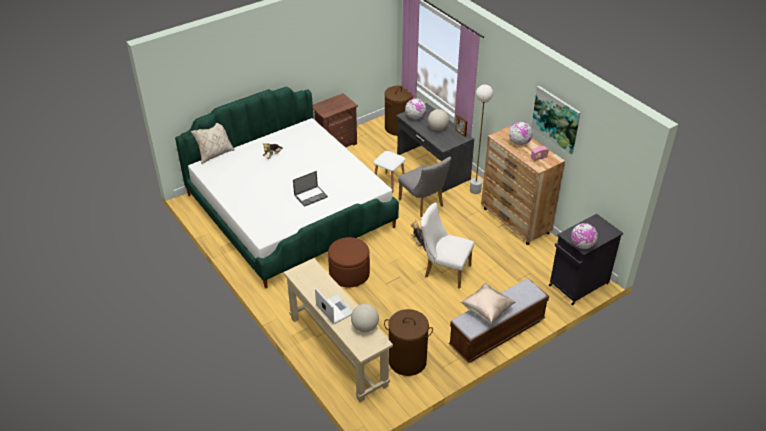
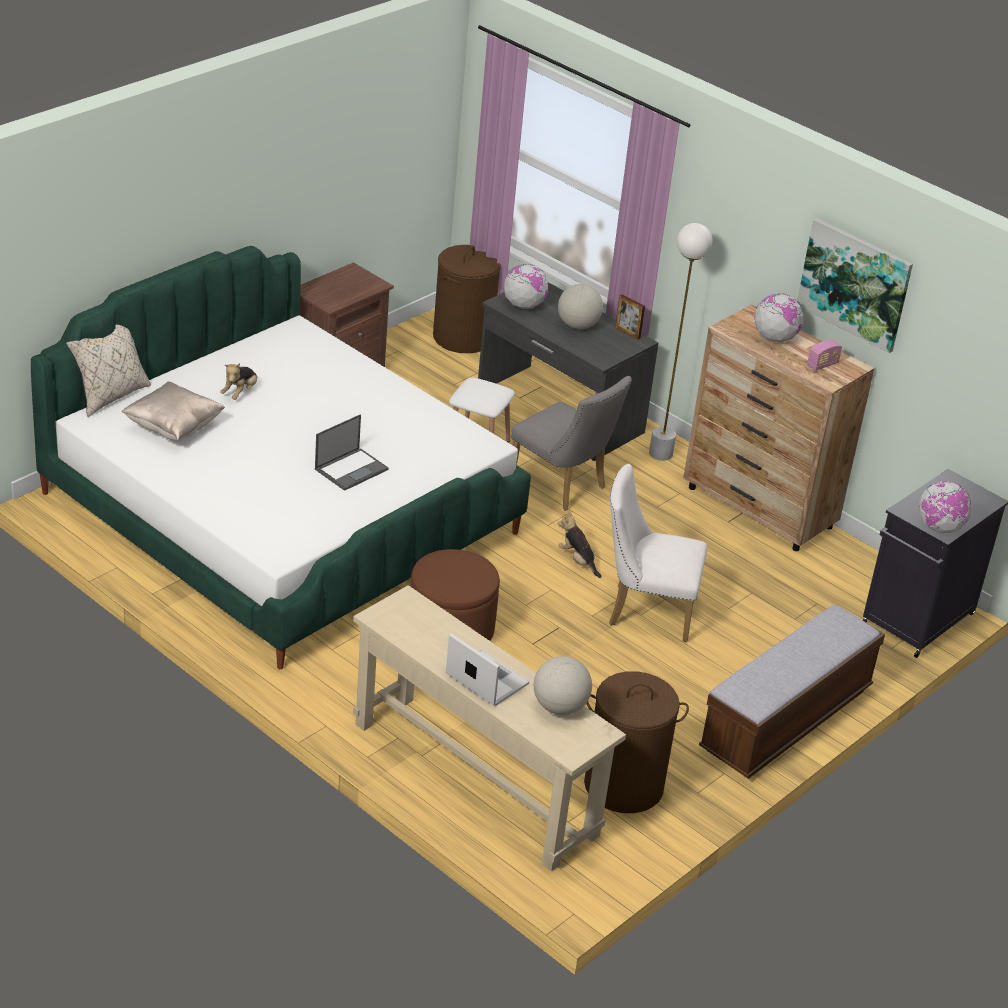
camera: 15 degrees left, 5 degrees down
(487, 310) = (775, 667): beige pillow -> beige pillow (173, 428)

